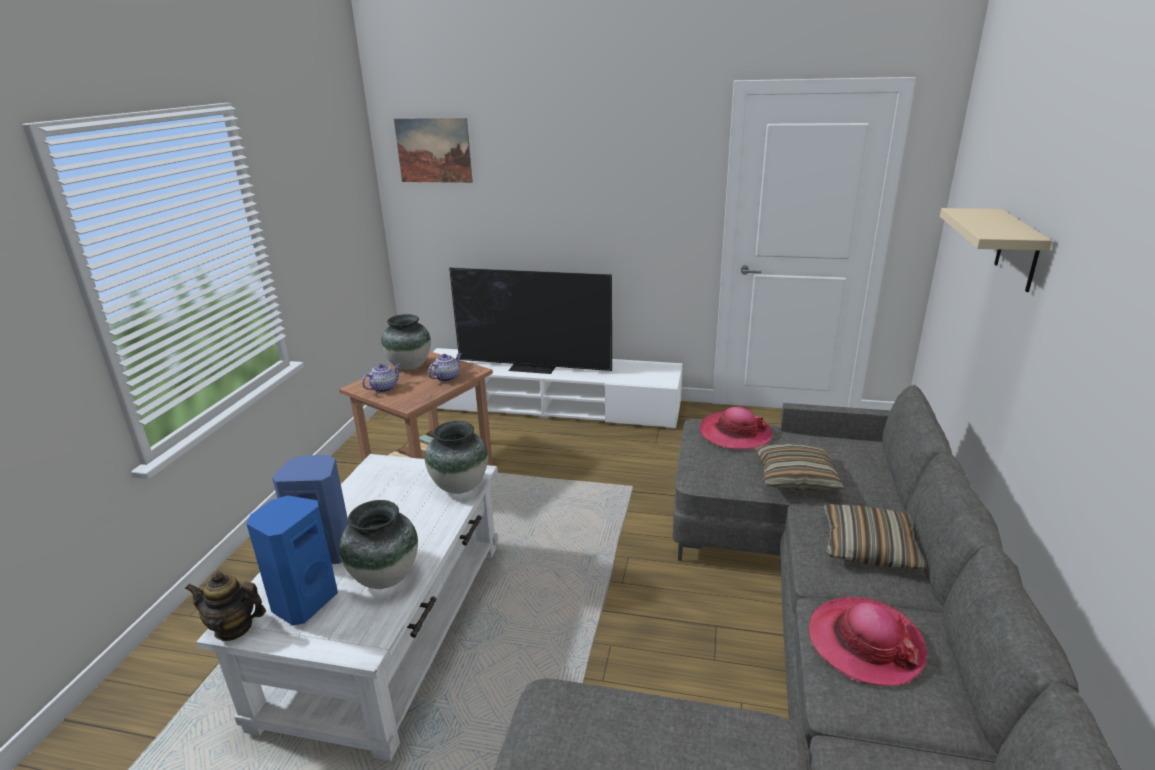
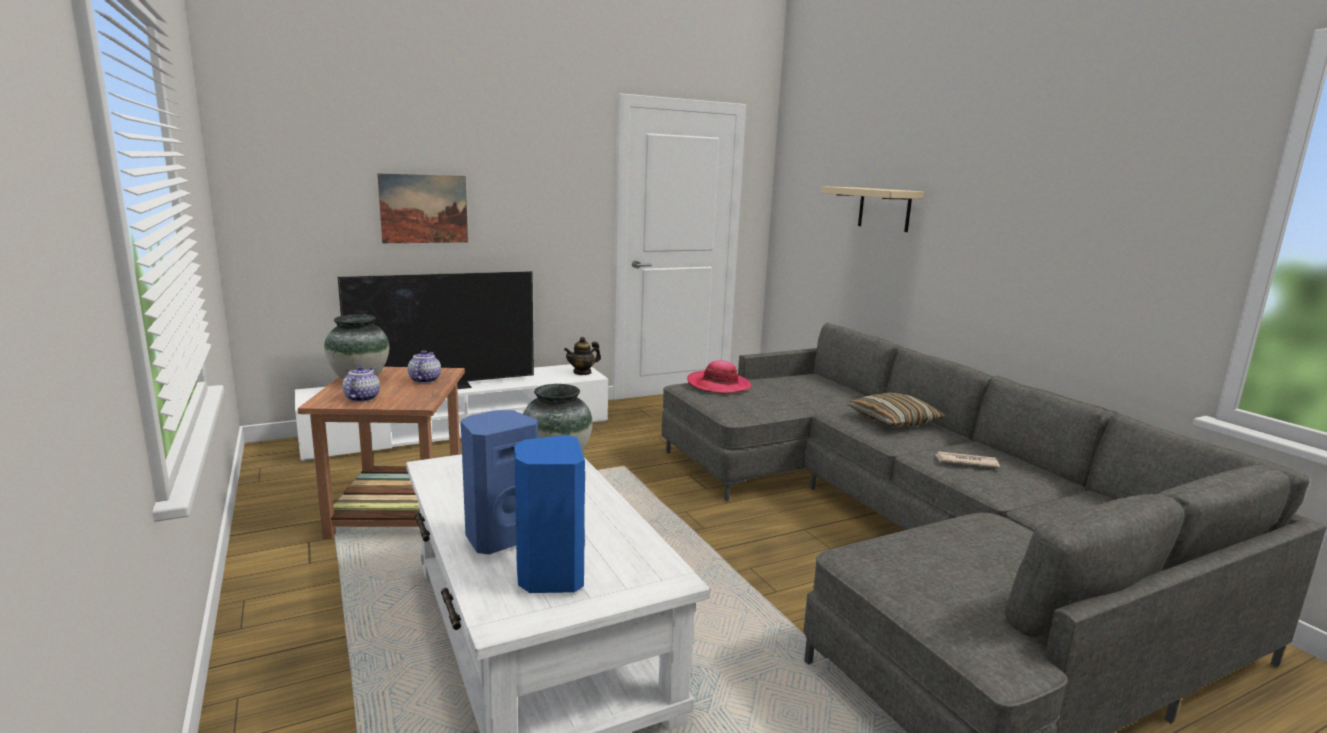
camera: 40 degrees left, 10 degrees down
(234, 628) = (505, 621): teapot -> teapot (582, 372)
(386, 577) = (602, 533): vase -> none
(433, 150) = (297, 141): picture -> picture (424, 209)
(796, 477) = (797, 399): pillow -> none
(865, 643) = (965, 462): hat -> newspaper

